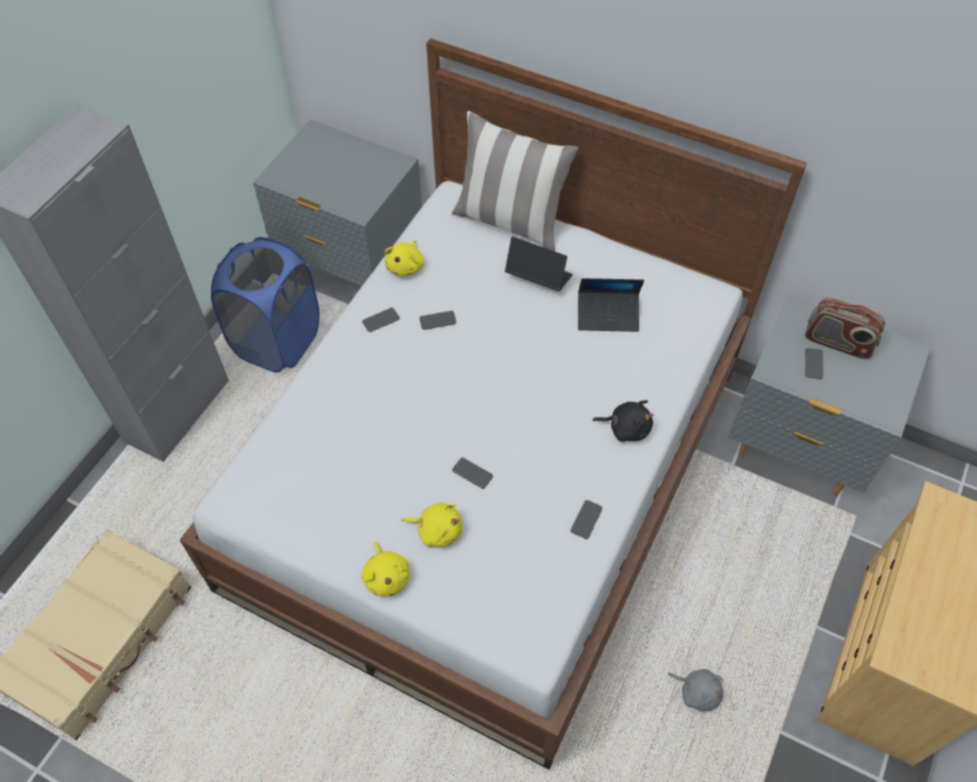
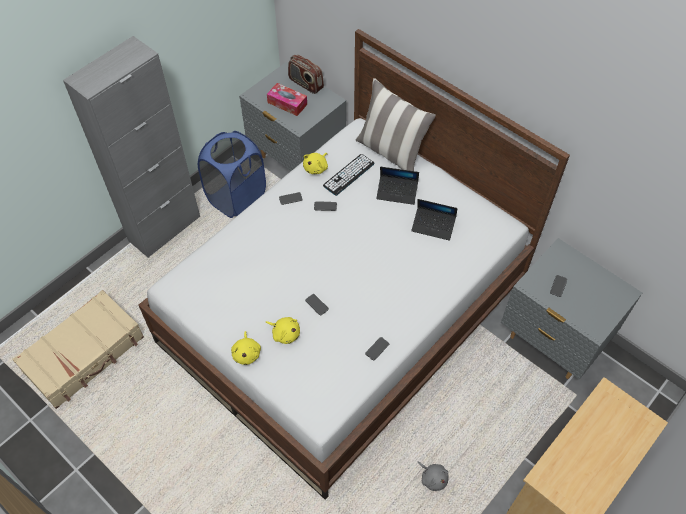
camera: 15 degrees right, 0 degrees up
(331, 180) = (287, 103): none -> tissue box
(458, 266) = (349, 175): none -> keyboard
(538, 277) = (397, 192): laptop -> laptop turned 150 degrees clockwise
(626, 428) = (421, 299): black plush toy -> none
(837, 342) = (579, 276): radio -> radio (305, 84)

